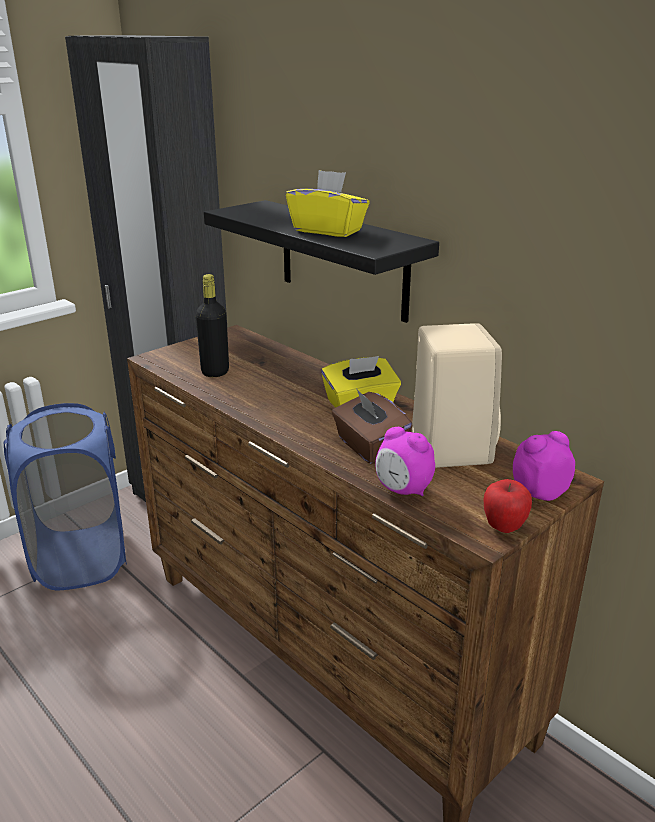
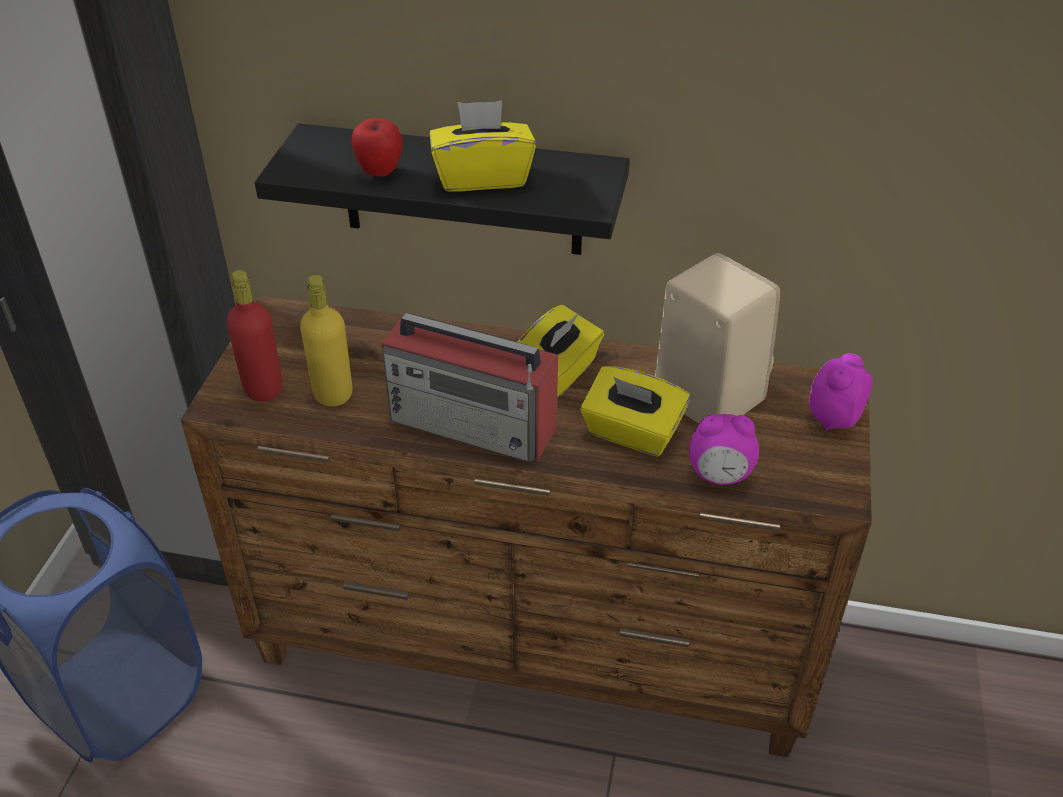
camera: 35 degrees left, 15 degrees up
(183, 359) = (263, 389): none -> red bottle
(215, 372) = (333, 394): black bottle -> yellow bottle
(274, 409) = (474, 424): none -> radio
(369, 447) = (632, 433): brown tissue box -> yellow tissue box
(504, 527) = (843, 476): apple -> apple (380, 172)

